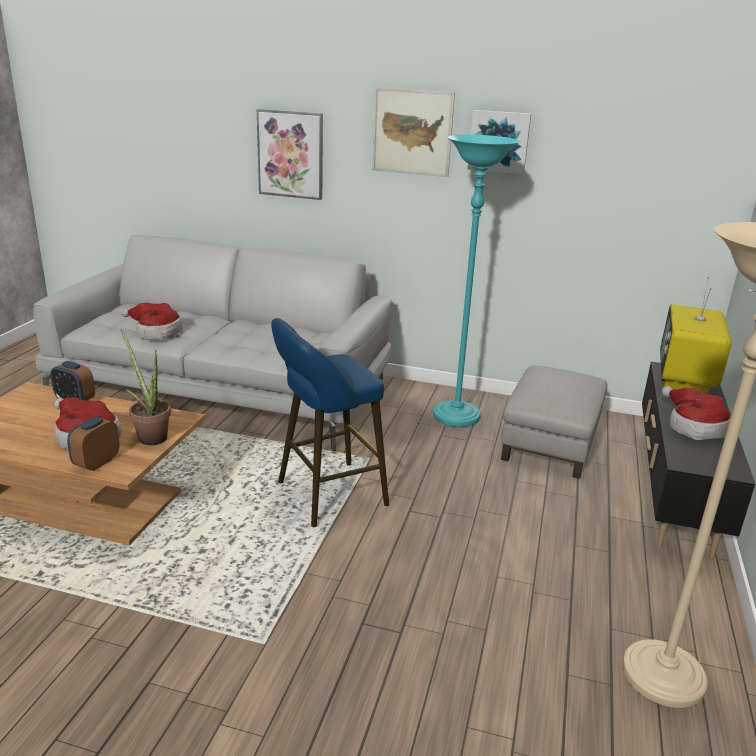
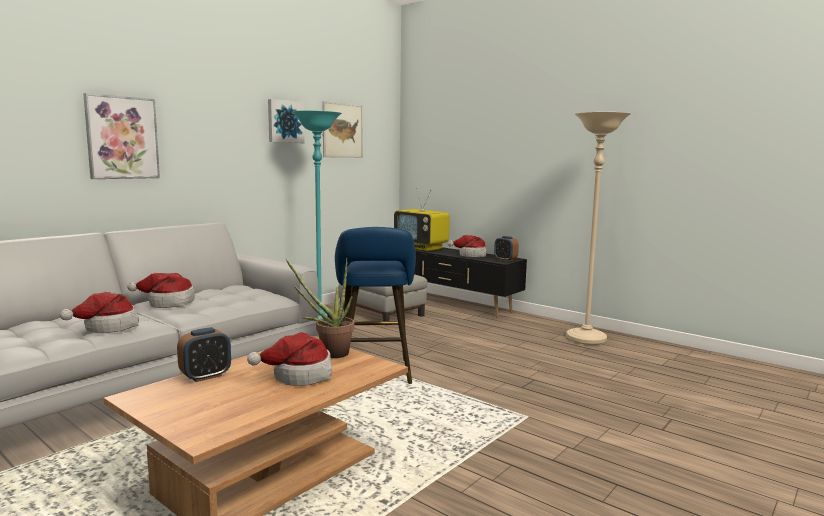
camera: 65 degrees left, 15 degrees down
(96, 463) = (358, 374): alarm clock -> alarm clock (505, 260)
(238, 329) = (168, 303): none -> hat
(412, 132) = (228, 115): picture -> picture (342, 130)

